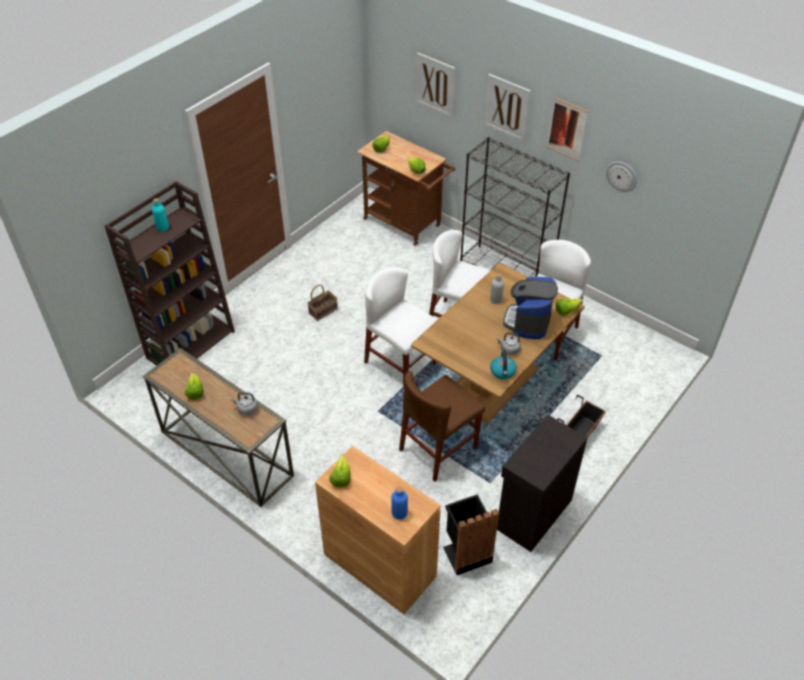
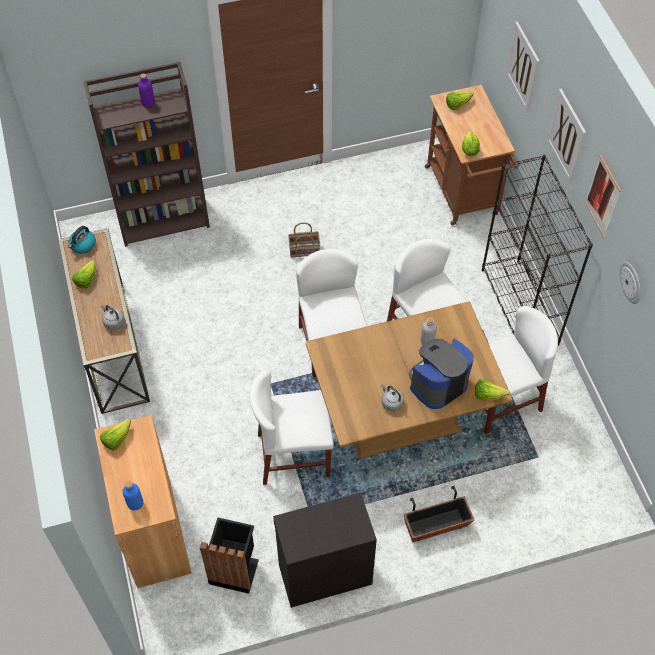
camera: 35 degrees right, 10 degrees up
(162, 228) = (148, 103): turquoise bottle -> purple bottle
(438, 448) = (293, 455): brown chair -> white chair
(503, 372) = (365, 422): kettle -> kettle (83, 245)

